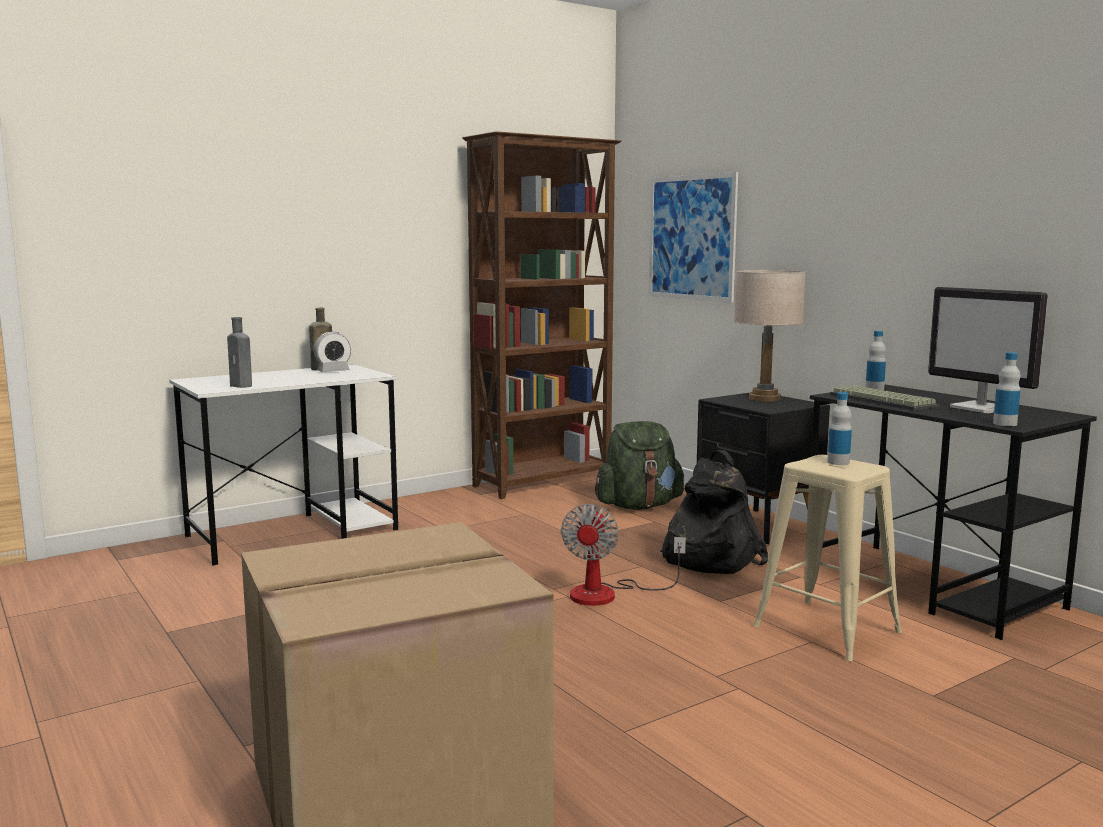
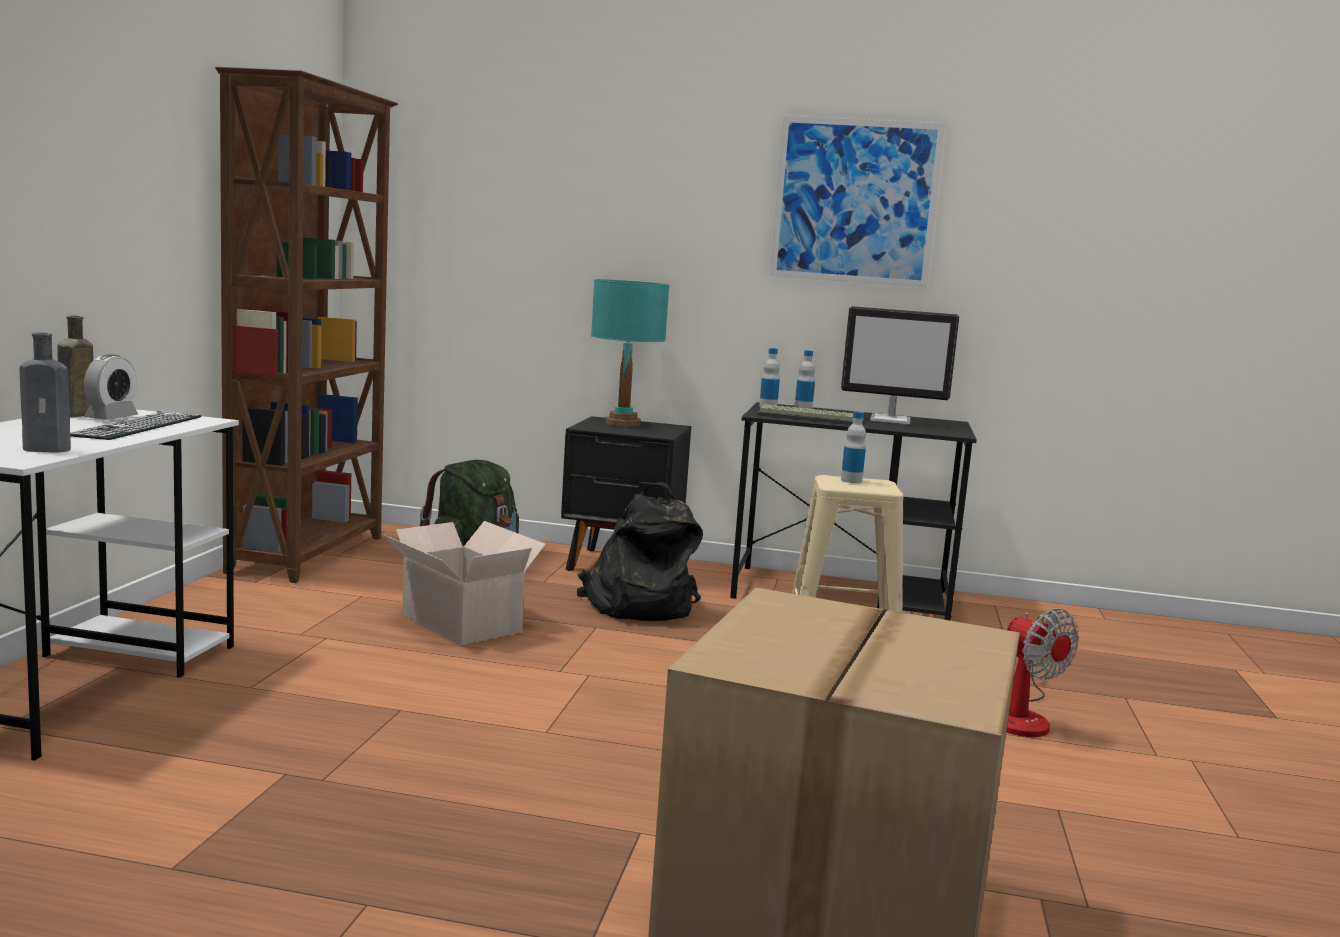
camera: 45 degrees left, 0 degrees up
(329, 376) = (138, 426): none -> keyboard
(553, 542) = (460, 622): none -> cardboard box
(608, 594) = (620, 662): fan -> fan (1021, 716)
(691, 237) = (483, 235): picture -> picture (855, 201)
(764, 398) = (622, 423): beige table lamp -> turquoise table lamp
(1005, 424) = (946, 432): bottle -> bottle (803, 409)

